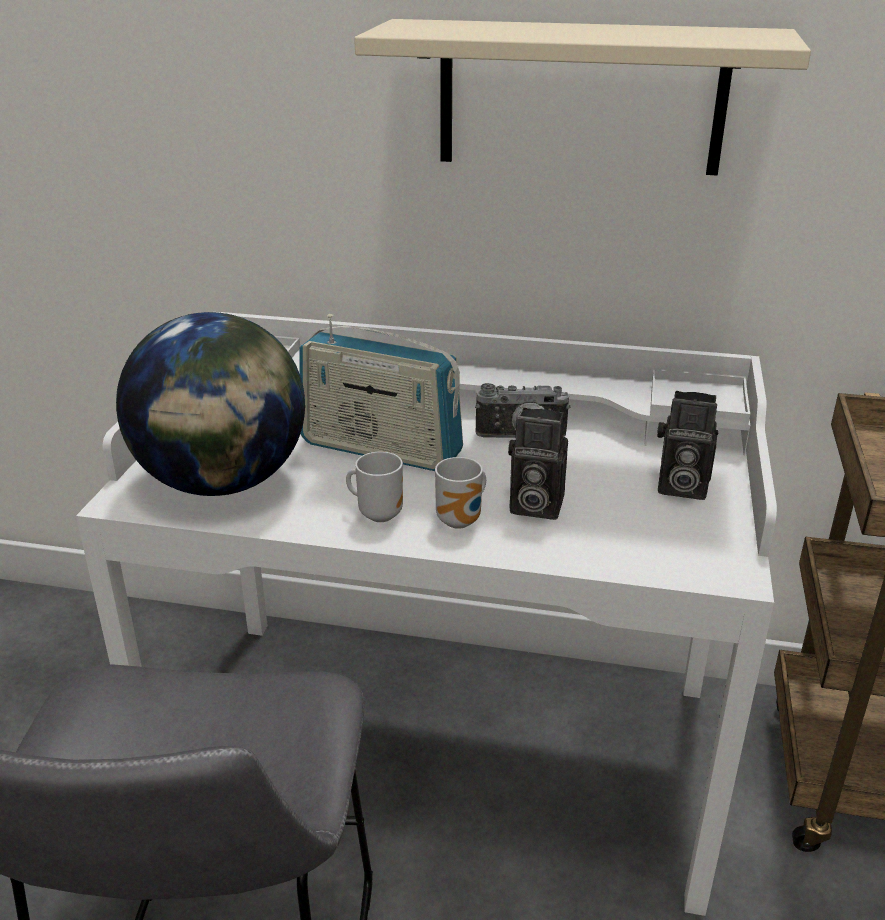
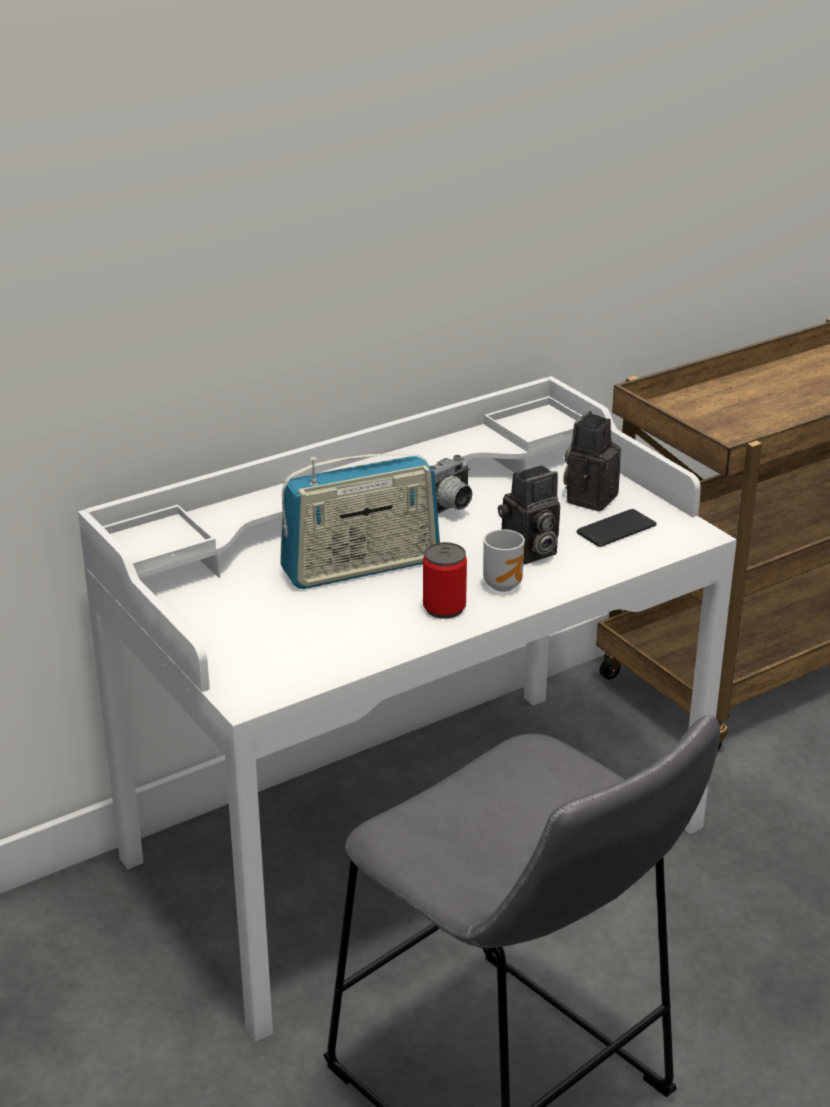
camera: 45 degrees left, 0 degrees up
(223, 482) = (295, 646): globe -> none
(378, 513) = (444, 608): mug -> can
(580, 97) = (397, 202): beige shelf -> none
(654, 527) = (616, 529): none -> phone
(679, 487) = (590, 497): camera -> camera turned 150 degrees clockwise

